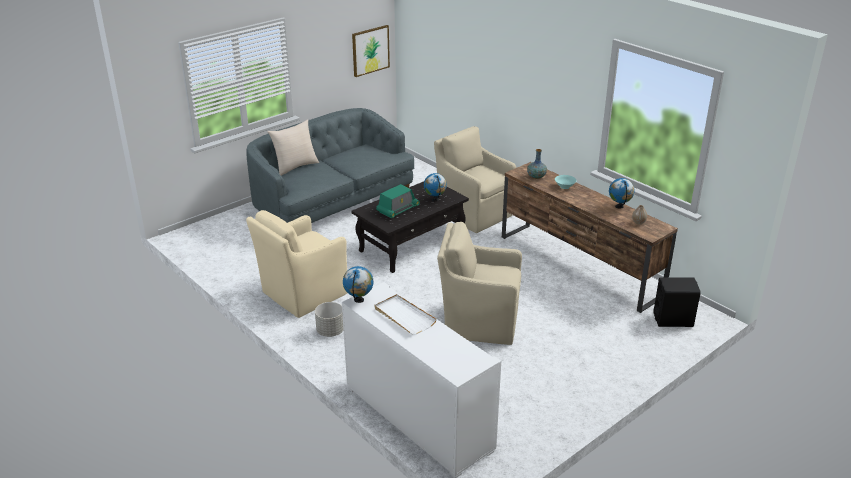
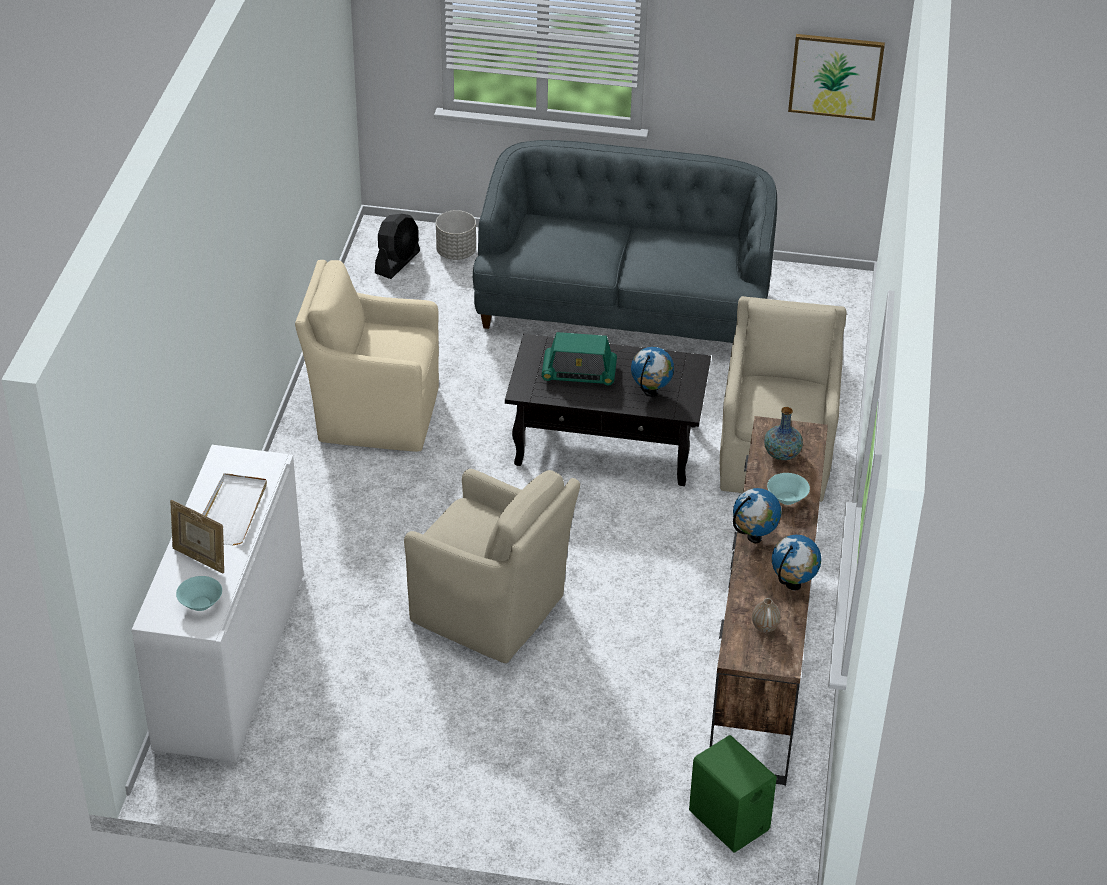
camera: 50 degrees right, 10 degrees up
(209, 241) = (397, 262): none -> black fan
(295, 167) = (576, 216): beige pillow -> none
(330, 331) = (323, 486): grey planter -> grey planter (456, 252)
(359, 300) = (229, 456): globe -> globe (754, 538)
(428, 341) = (200, 559): none -> picture frame
(464, 355) = (200, 604): none -> turquoise bowl
(478, 322) = (491, 611): beige armchair -> beige armchair turned 150 degrees clockwise
(673, 319) = (729, 821): black speaker -> green speaker

